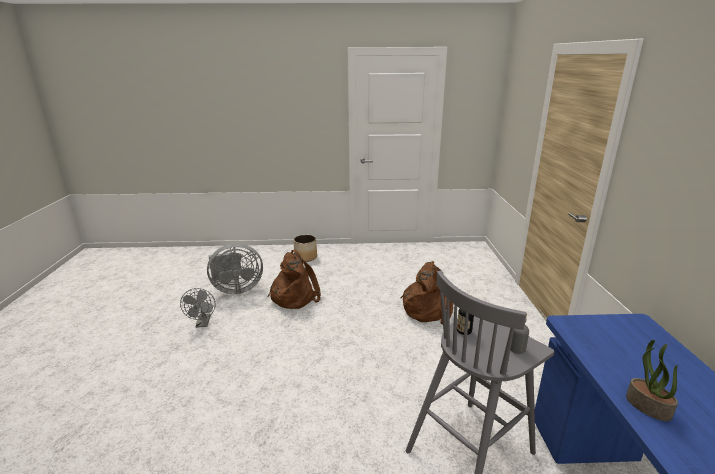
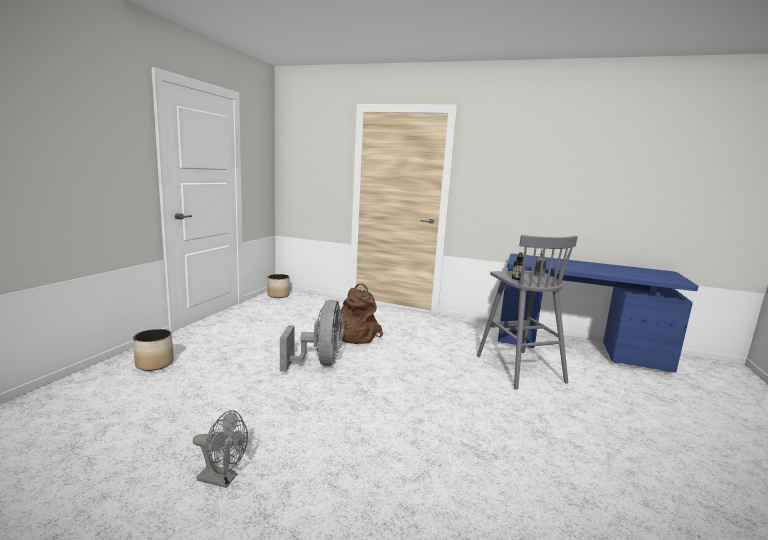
camera: 70 degrees left, 10 degrees down
(236, 289) = (156, 433): grey fan -> grey fan (320, 363)
(294, 297) = (246, 390): brown backpack -> none
(469, 248) = (278, 295): none -> planter
(647, 406) = (588, 270): potted plant -> none

